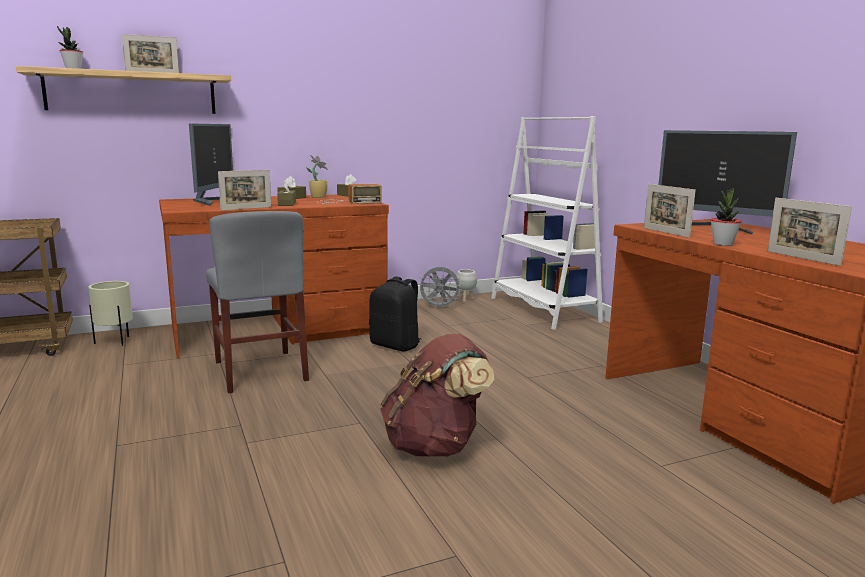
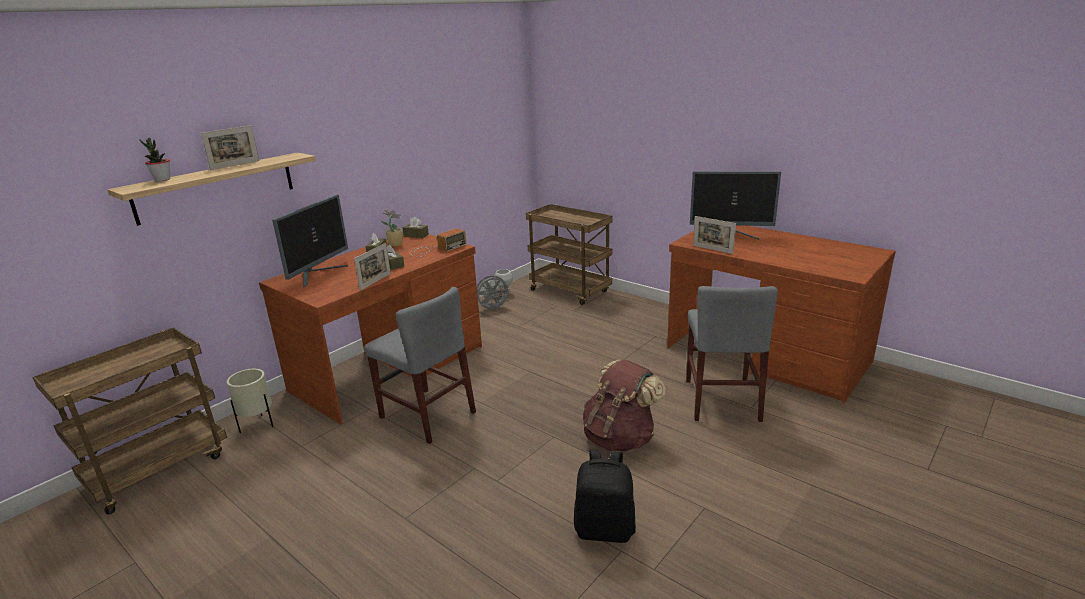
camera: 25 degrees left, 10 degrees up
(212, 201) = (318, 274): monitor -> monitor turned 45 degrees clockwise
(396, 345) = (502, 358): black backpack -> black backpack (605, 529)
(543, 310) = (571, 291): white bookcase -> brown cart
(623, 446) = (721, 399): none -> grey chair
(723, 244) = (759, 258): potted plant -> none
(802, 258) = (814, 267): picture frame -> none

